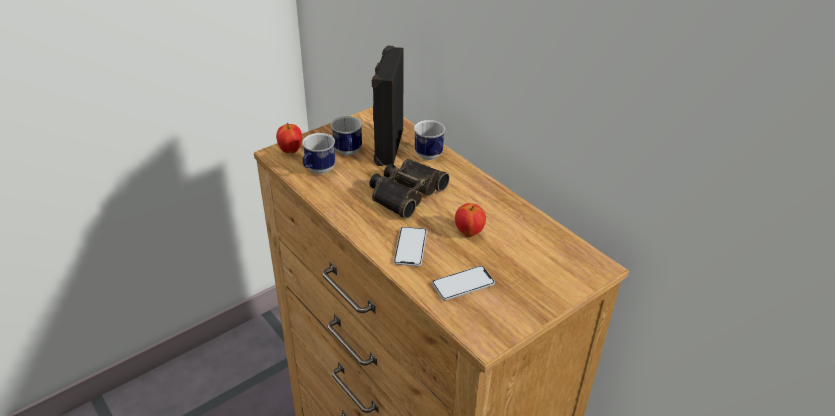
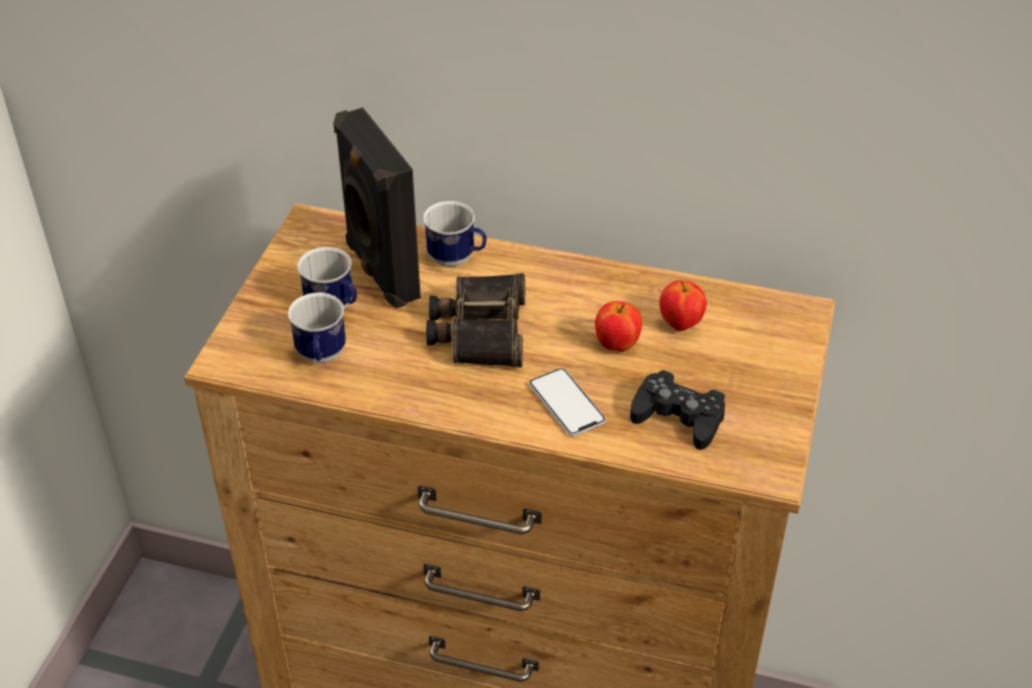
camera: 35 degrees left, 5 degrees up
(290, 150) = (242, 345): apple -> apple (680, 324)
(463, 284) = (678, 417): phone -> black game controller

